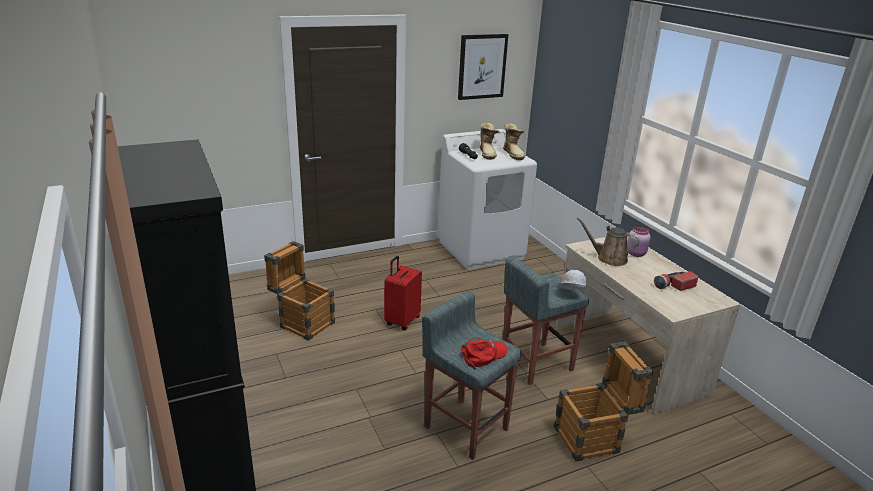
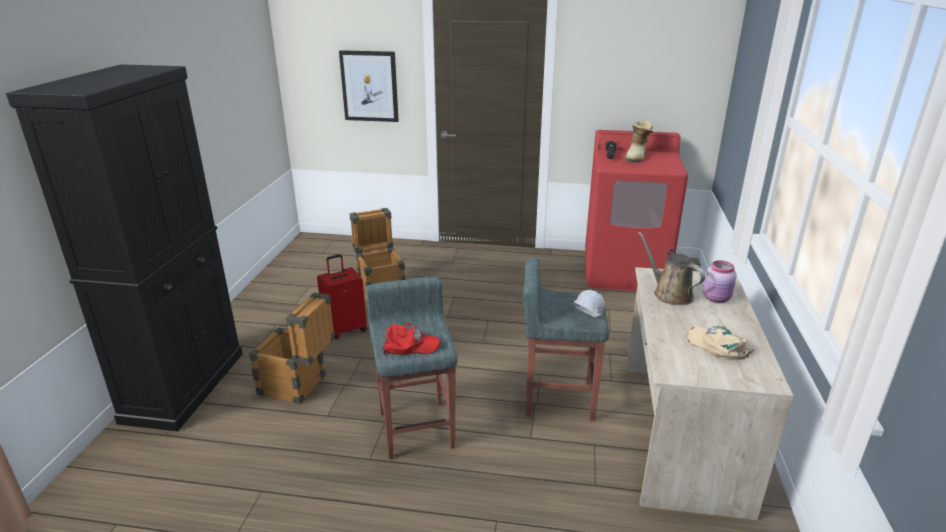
camera: 35 degrees right, 0 degrees up
(401, 321) = (466, 314): red suitcase -> red suitcase (345, 329)
(481, 249) = (625, 272): white washing machine -> red washing machine
(482, 66) = (655, 53): picture -> picture (369, 86)
(514, 154) = (668, 162): boot -> none
(594, 438) = (536, 498): crate -> crate (299, 387)
(674, 286) = (718, 346): flashlight -> beige cap

